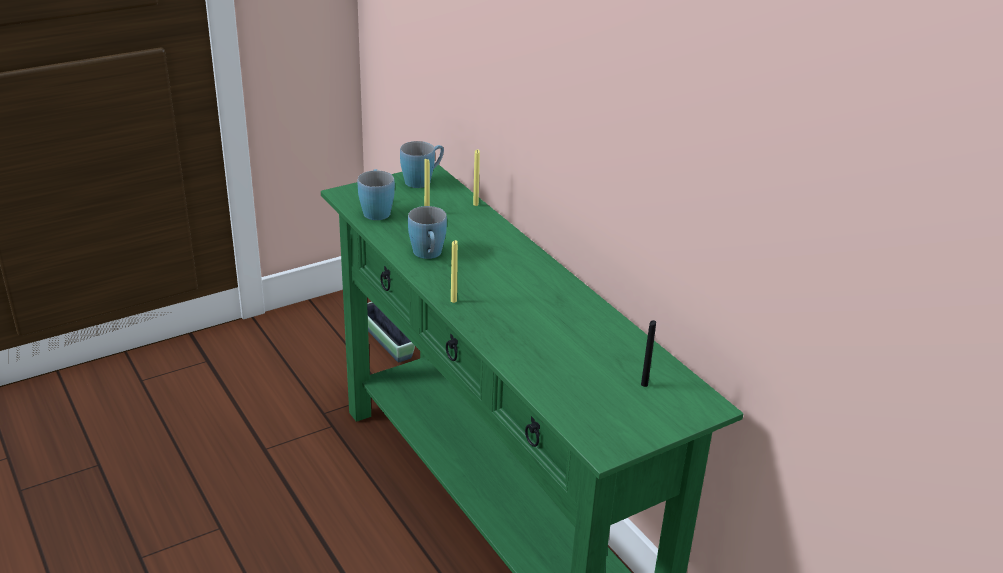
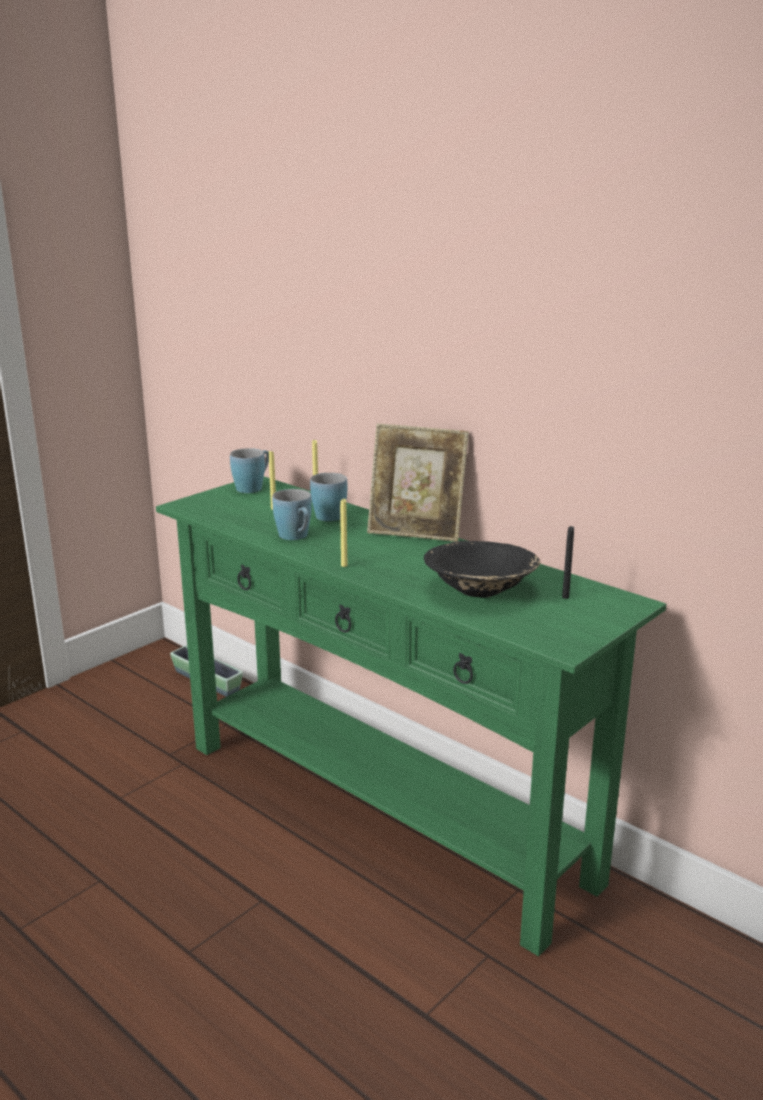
camera: 15 degrees left, 10 degrees down
(376, 210) = (222, 512): blue mug -> blue mug (326, 514)
(548, 269) = (416, 532): none -> picture frame
(566, 357) = (480, 589): none -> black bowl

